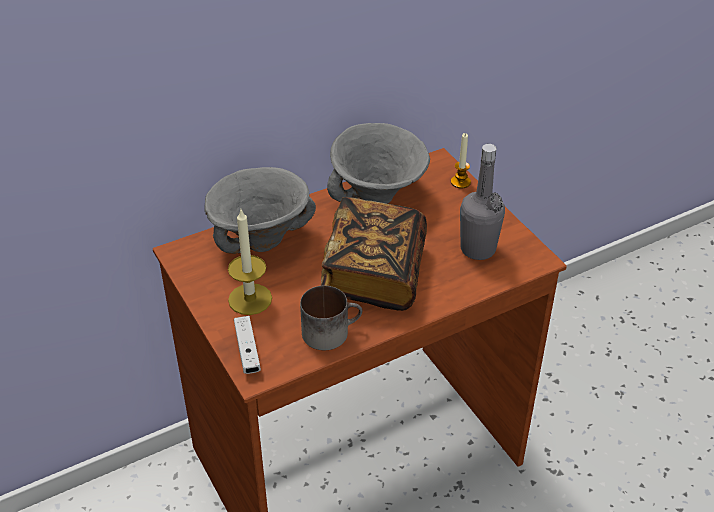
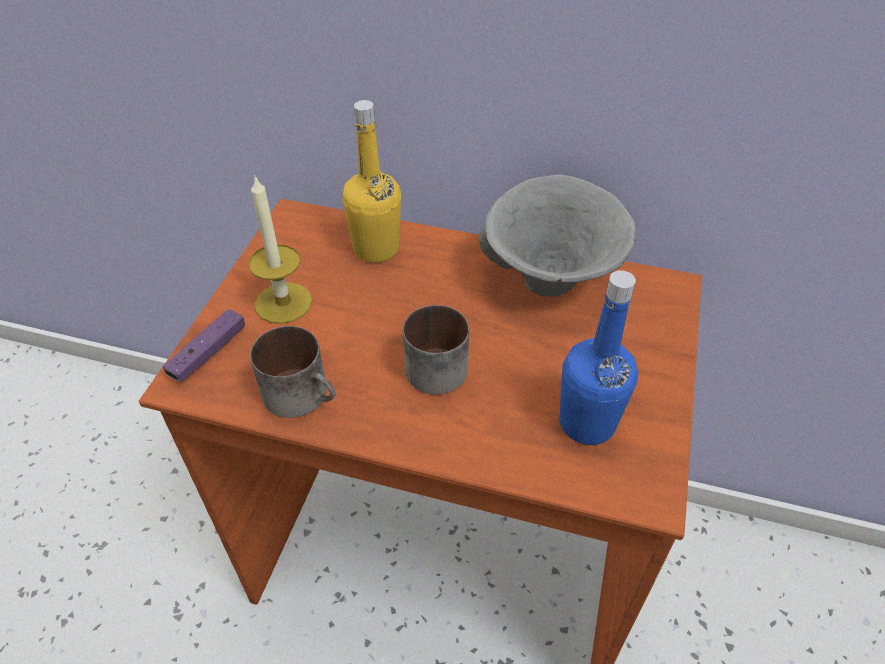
camera: 45 degrees right, 5 degrees up
(247, 351) = (208, 353): white game controller -> purple game controller
(260, 238) = (376, 249): grey bowl -> yellow bottle
(374, 273) = (431, 364): book -> mug
(460, 182) = (670, 327): candle -> none
(478, 249) = (587, 423): grey bottle -> blue bottle

